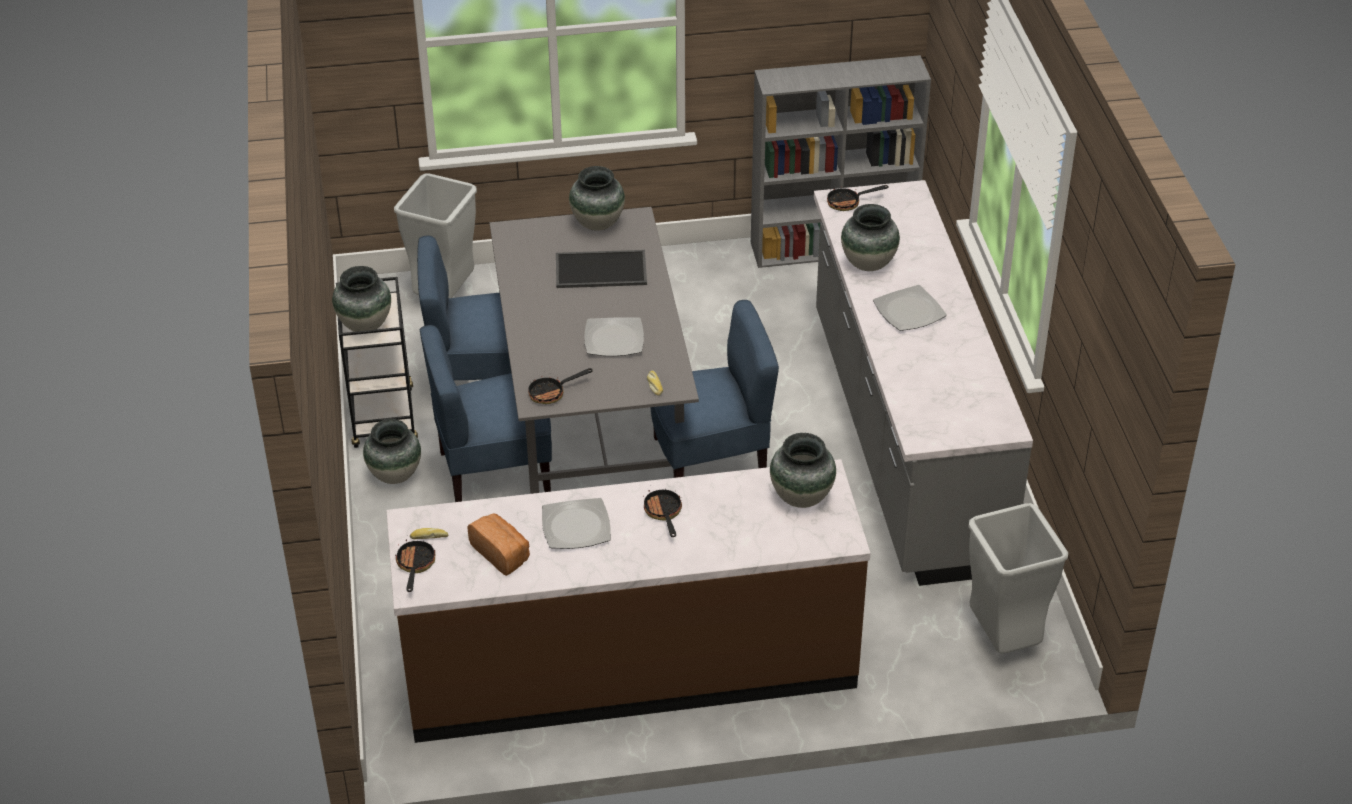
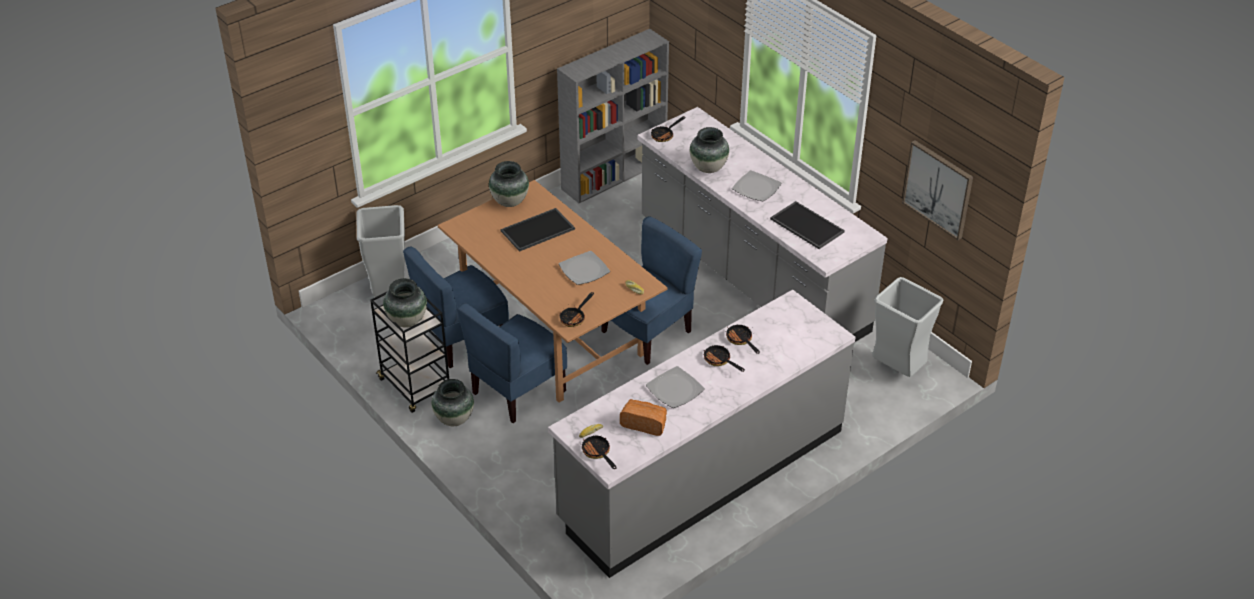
camera: 30 degrees left, 0 degrees up
(595, 418) = (554, 334): grey dining table -> brown dining table
(629, 667) = (701, 475): brown counter -> grey counter
(713, 498) = (741, 340): none -> frying pan
(801, 496) = (790, 319): vase -> none
(932, 383) = (805, 225): none -> tray
(1098, 389) = (938, 189): none -> picture

